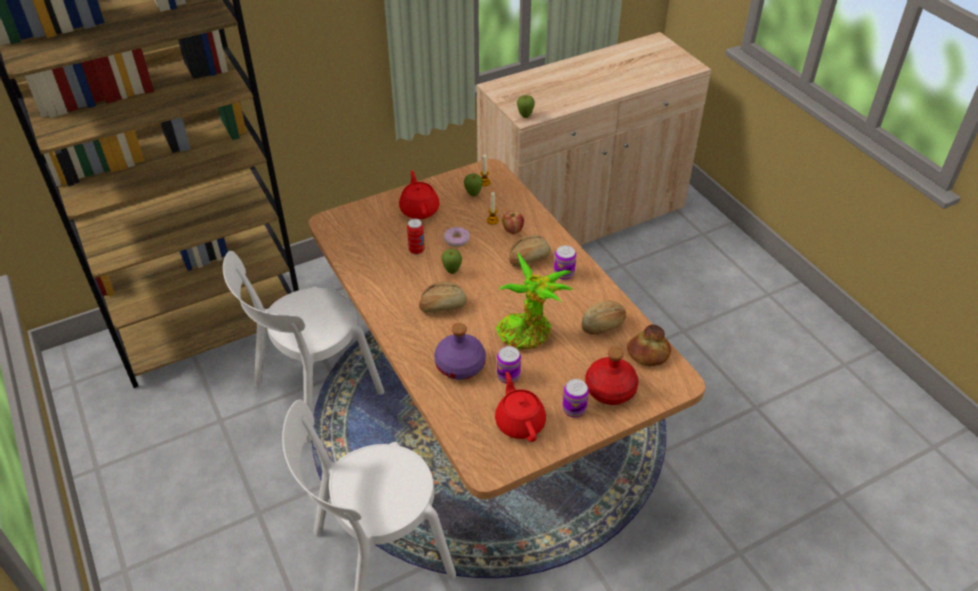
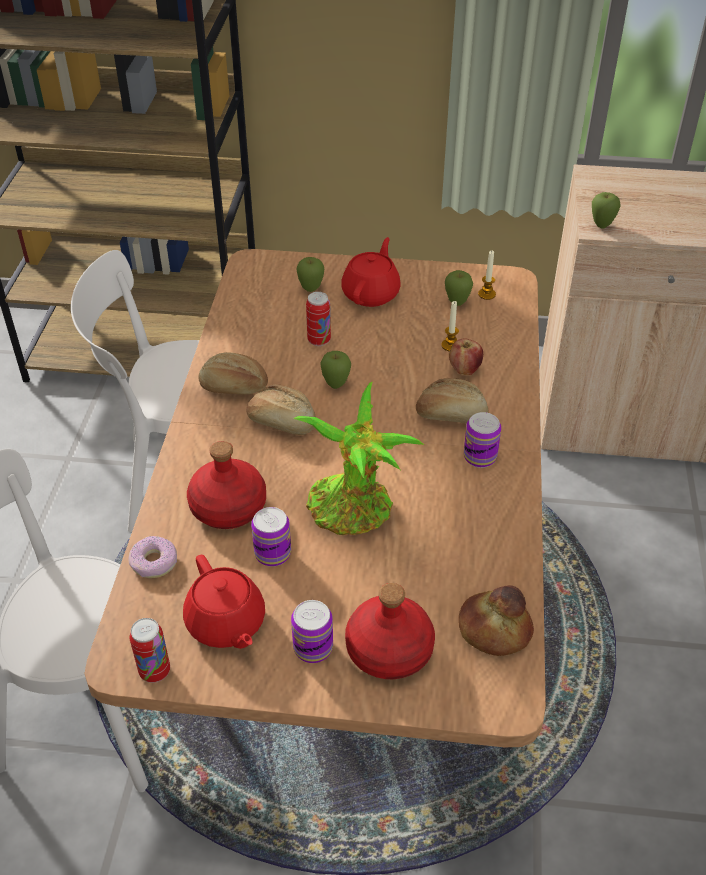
camera: 35 degrees right, 0 degrees up
(381, 222) = (311, 289): none -> apple
(457, 240) = (380, 350): donut -> donut (154, 562)
(460, 365) = (229, 507): purple bottle -> red bottle
(508, 465) = (155, 671): none -> can
(520, 422) = (226, 623): red teapot -> red teapot turned 135 degrees clockwise
(604, 325) = (468, 555): bread -> bread (233, 387)

